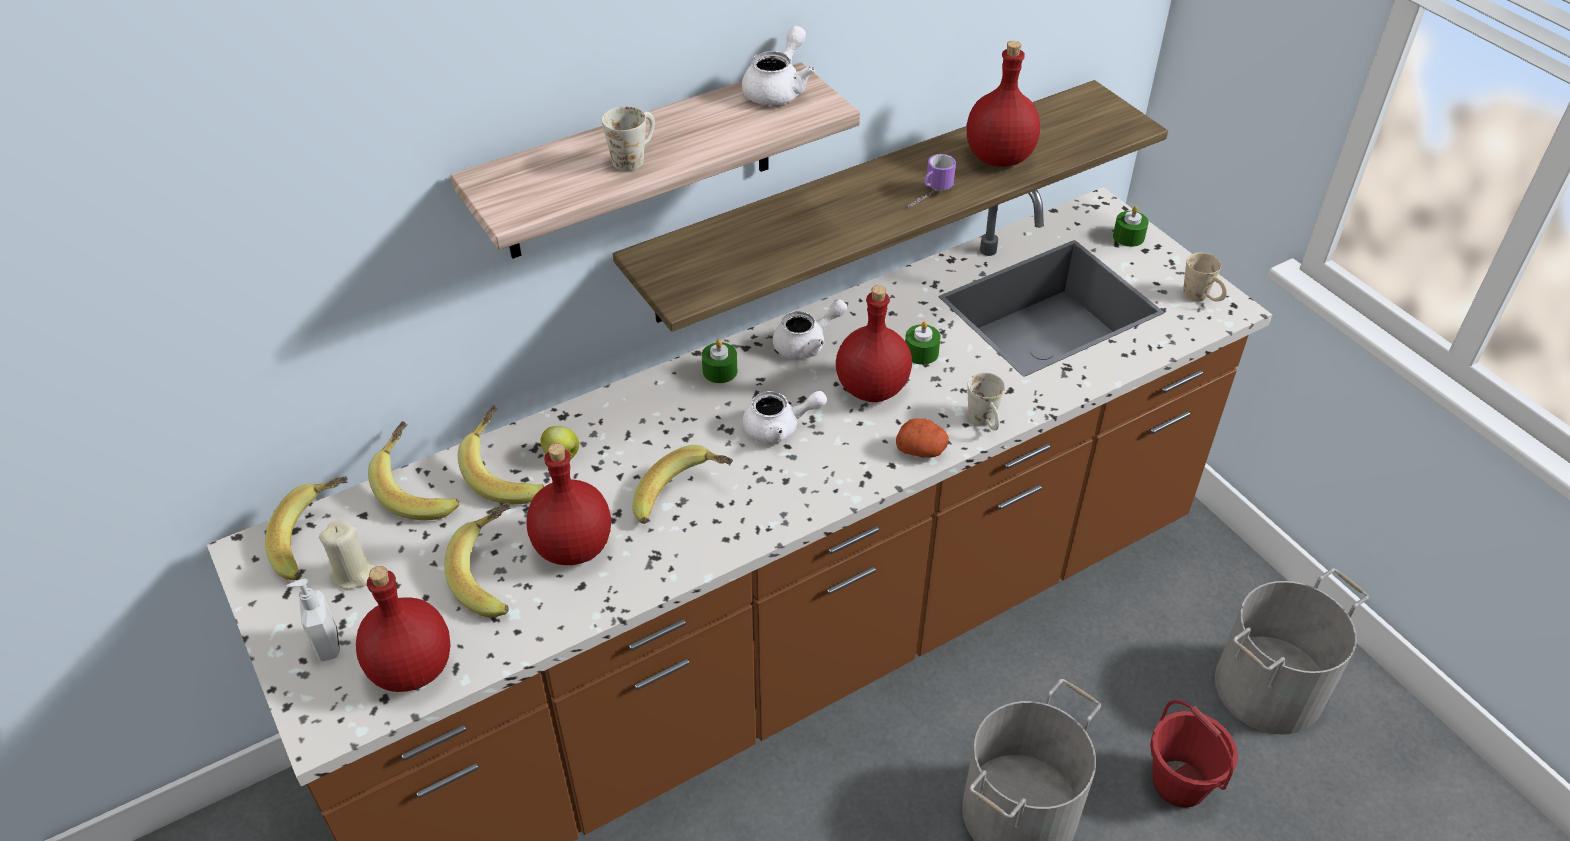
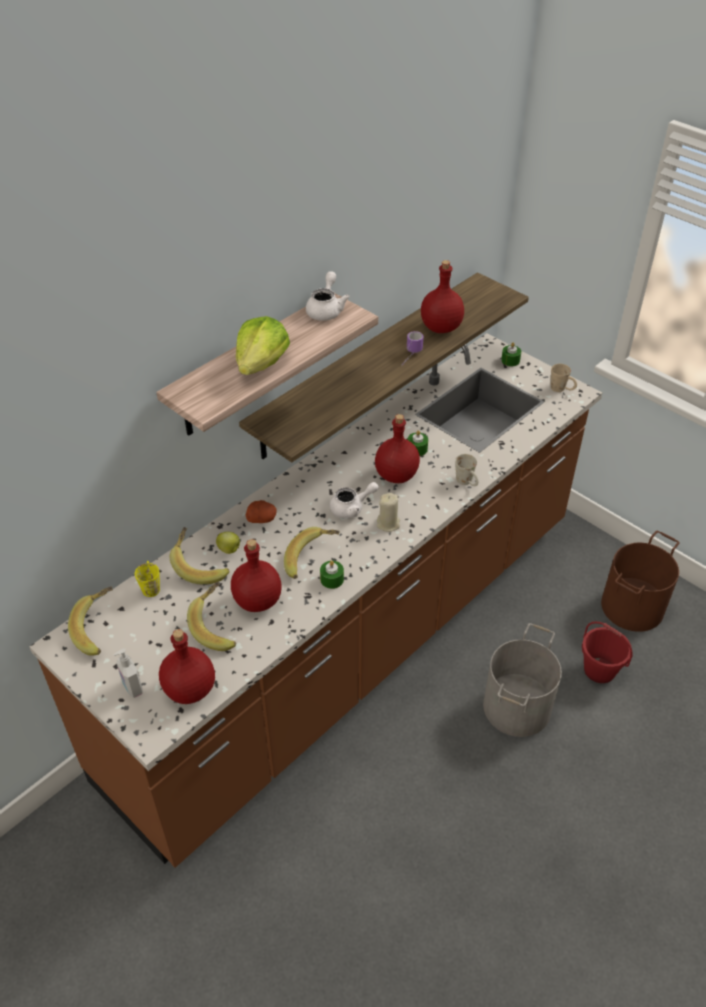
camera: 15 degrees left, 0 degrees up
(354, 573) = (130, 643): beige candle -> beige candle (388, 524)
(421, 488) = (150, 586): banana -> yellow mug
(634, 157) = (261, 364): white mug -> lettuce
(720, 371) = (304, 481): green candle -> green candle (332, 579)
(807, 344) = (349, 456): white teapot -> none
(921, 449) = (437, 505): potato -> potato (262, 518)
(1270, 689) = (633, 607): grey bucket -> brown bucket

